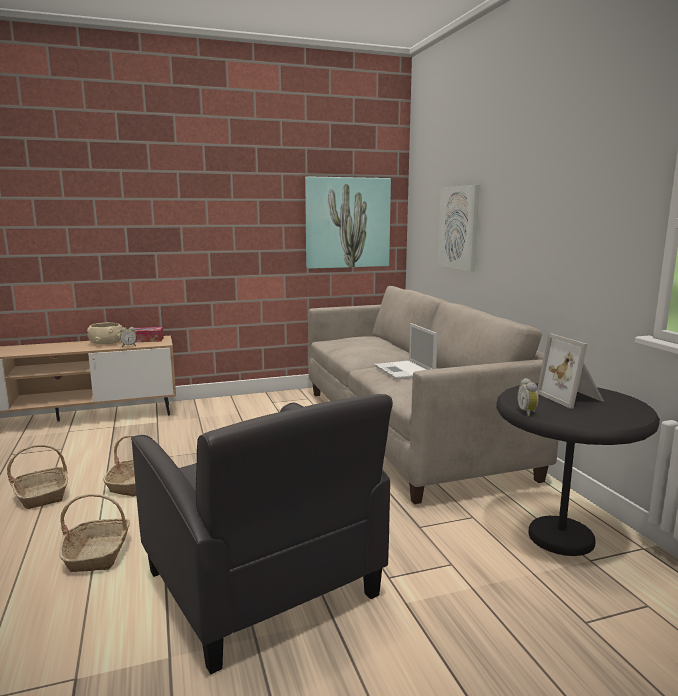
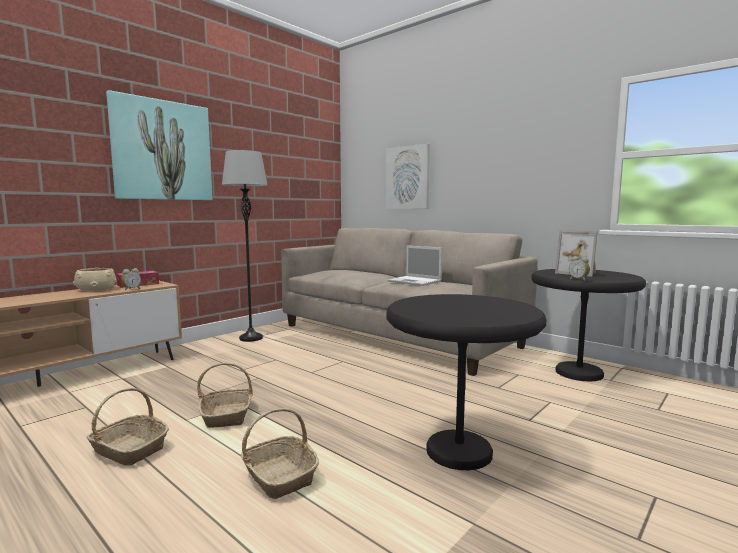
camera: 30 degrees left, 5 degrees down
(259, 404) = (251, 338): none -> grey floor lamp
(262, 585) = (459, 451): black armchair -> black side table
(347, 223) = (301, 177): picture -> picture (162, 151)

